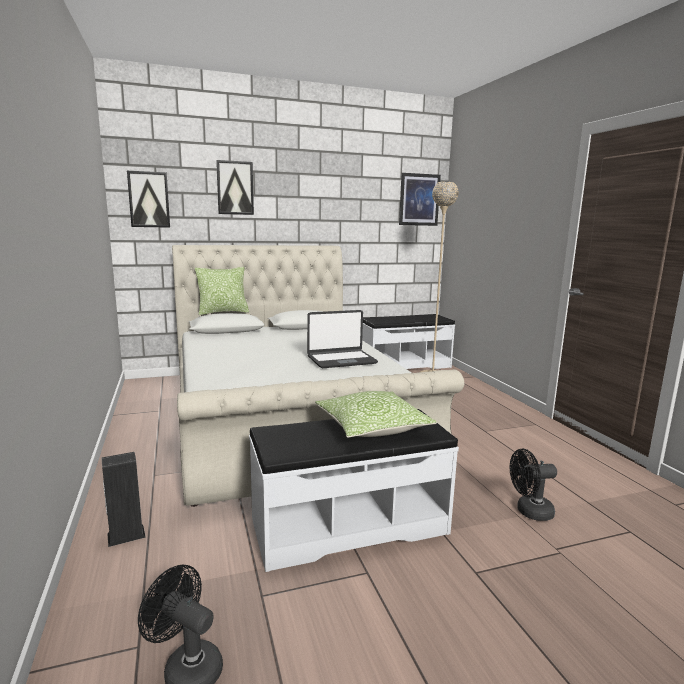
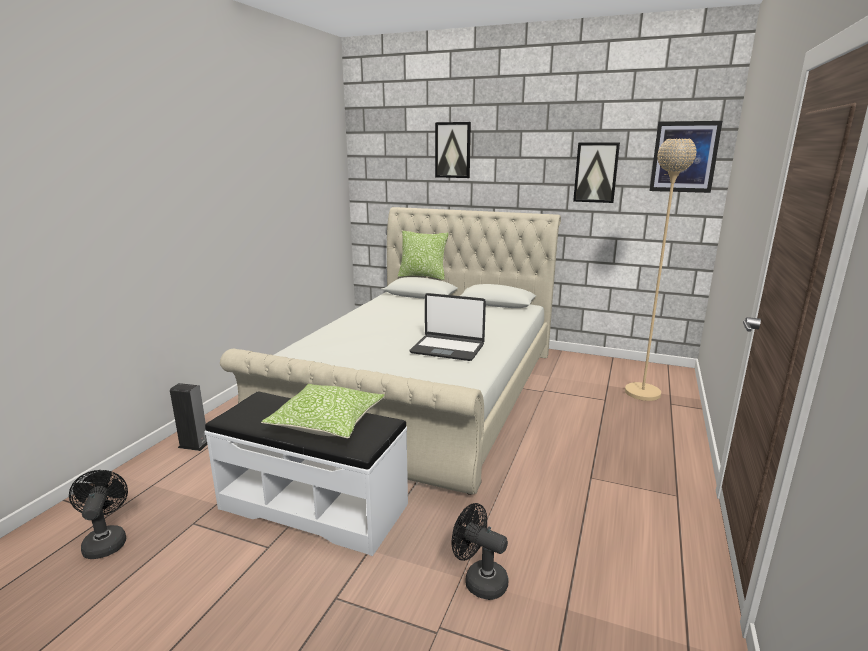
camera: 40 degrees right, 5 degrees up
(149, 199) = (378, 164): picture -> picture (596, 172)
(404, 365) = (629, 369): white bench -> none

